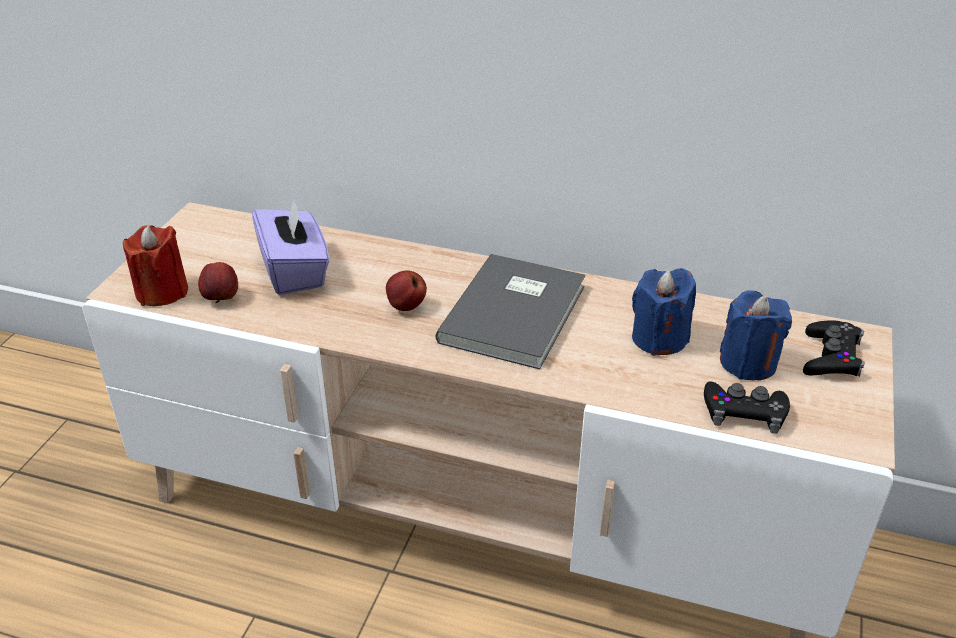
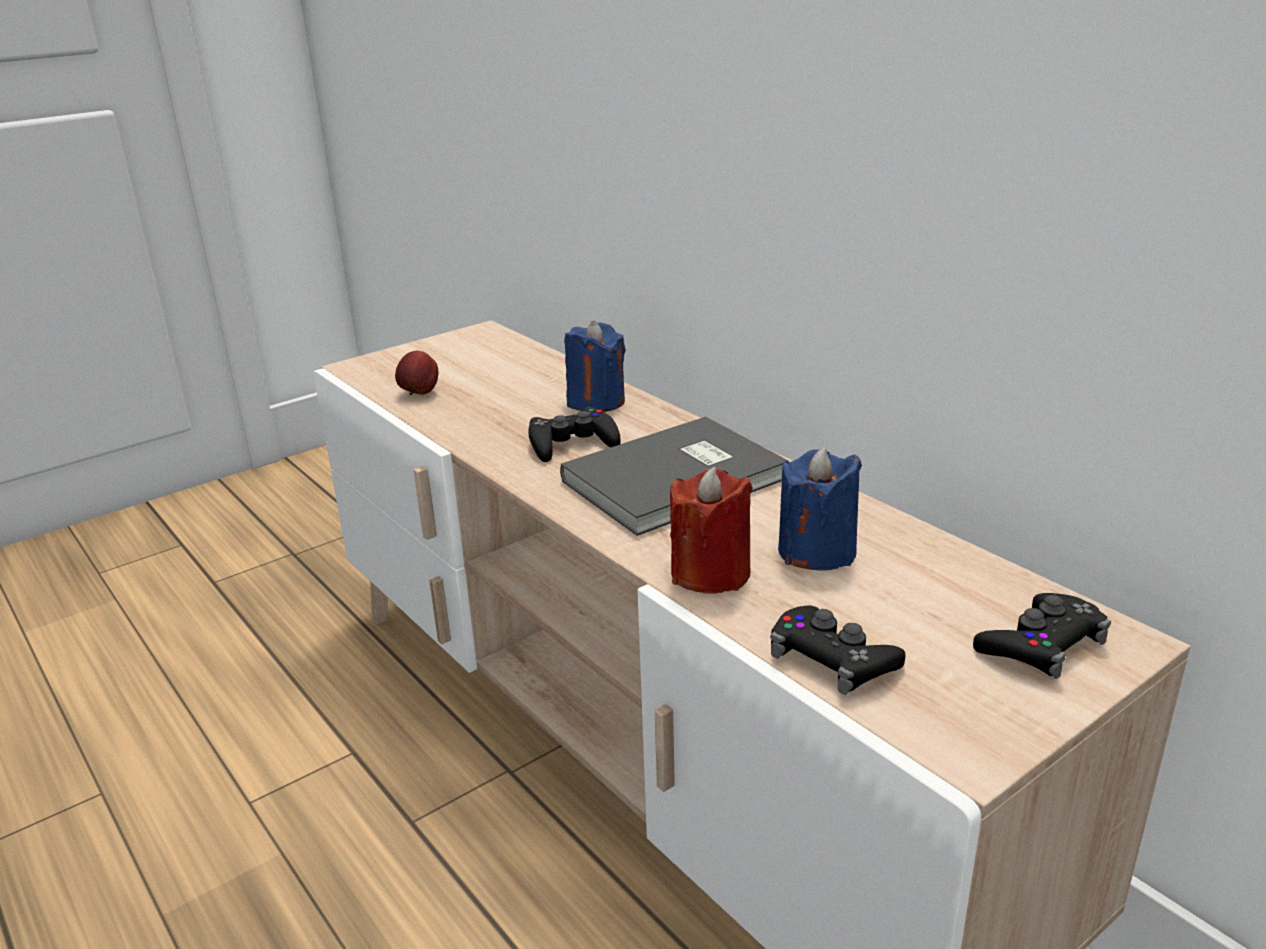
camera: 35 degrees right, 10 degrees down
(162, 292) = (380, 376): red candle -> red candle (710, 573)
(295, 271) = (509, 389): purple tissue box -> none
(405, 306) = (572, 443): apple -> black game controller
(748, 363) = (906, 612): blue candle -> blue candle (596, 401)

